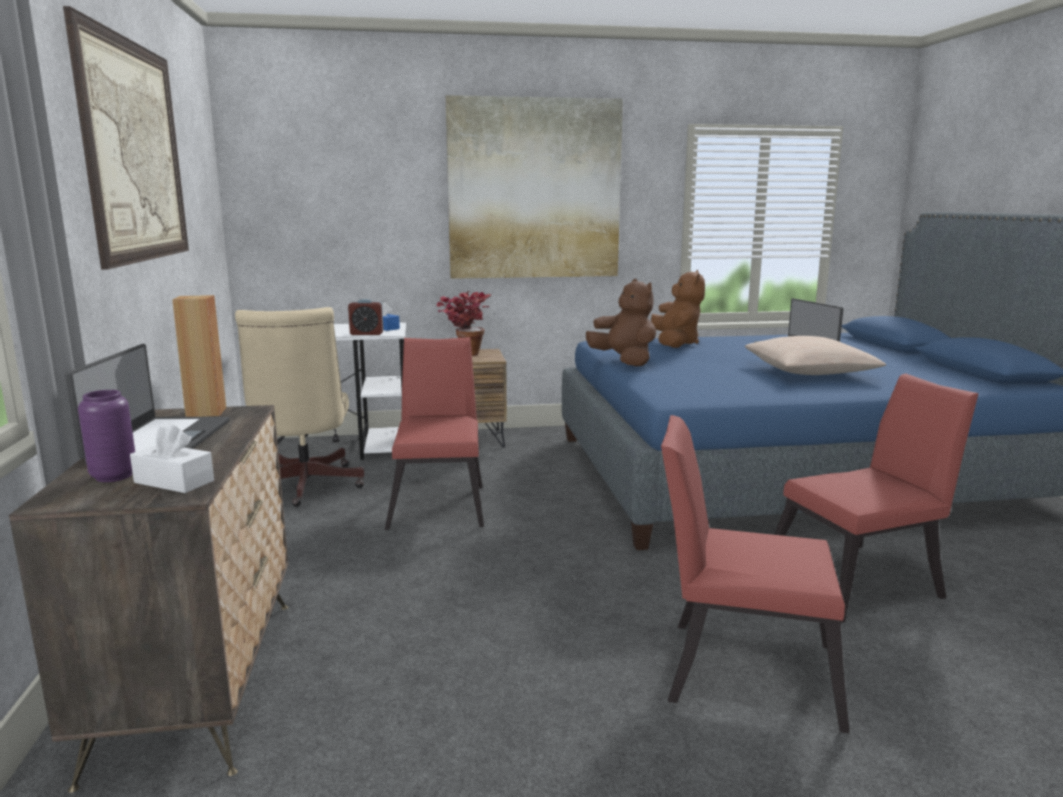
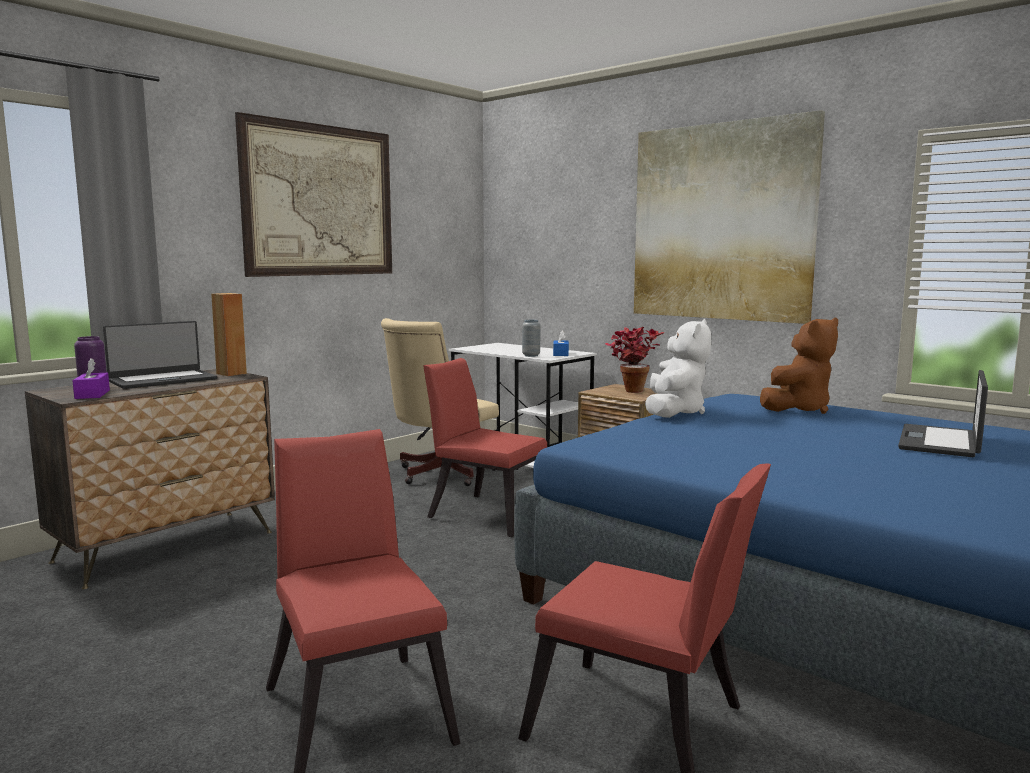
camera: 50 degrees right, 5 degrees down
(174, 481) = (92, 394): white tissue box -> purple tissue box
(367, 333) = (531, 355): alarm clock -> grey vase
(439, 503) = (486, 513): red chair -> red chair turned 105 degrees counterclockwise
(624, 361) = (674, 412): brown plush toy -> white plush toy
(810, 372) = (837, 462): beige pillow -> none

